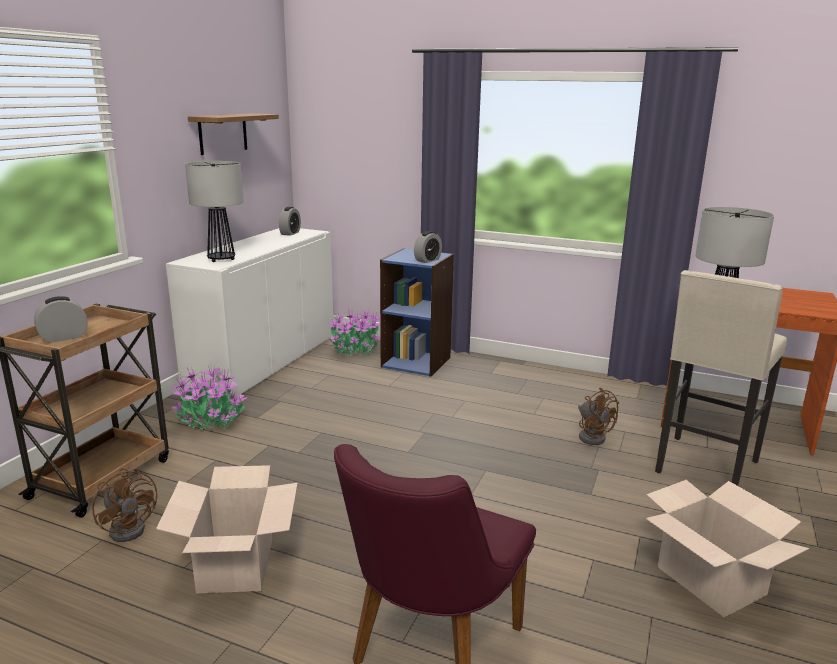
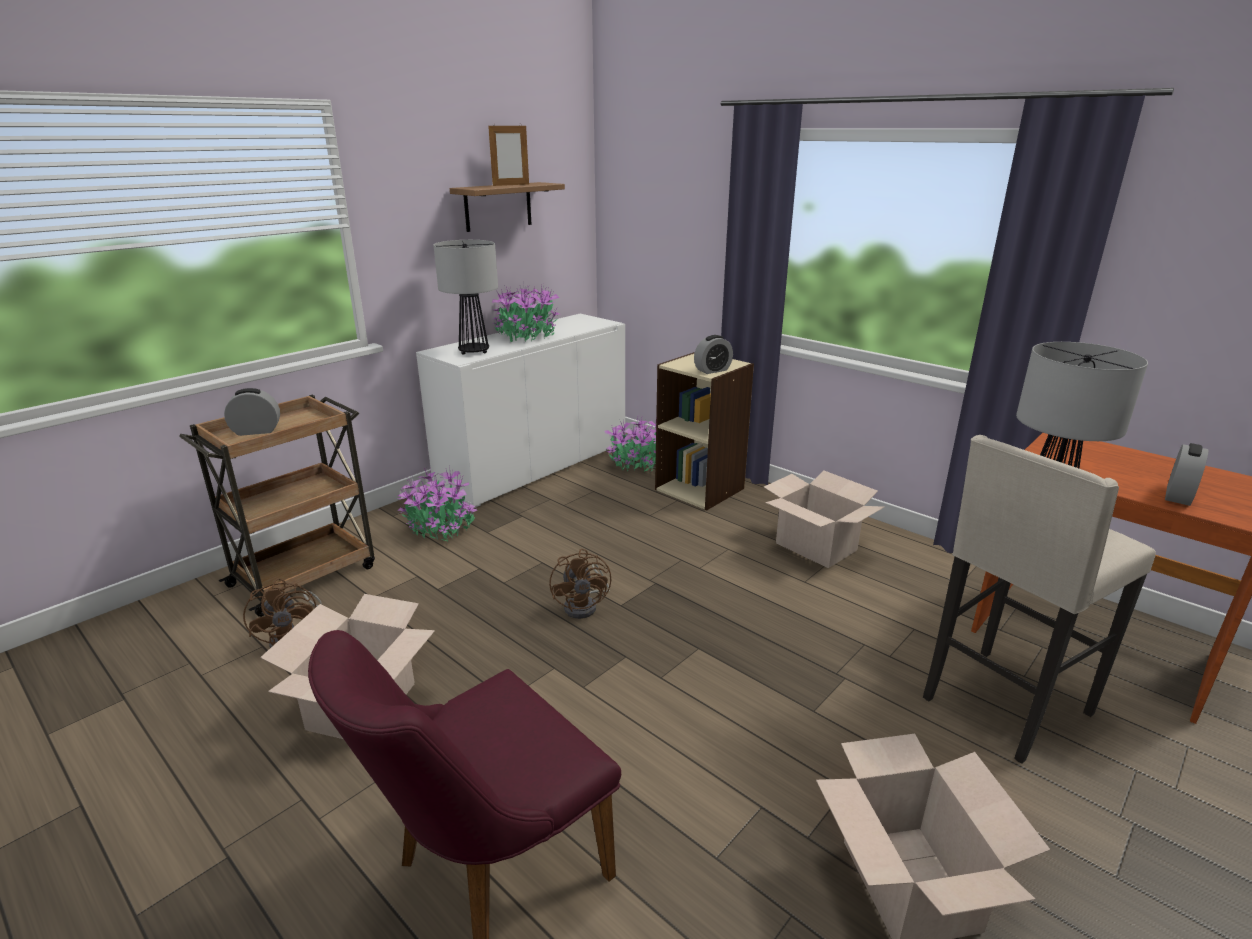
camera: 20 degrees right, 5 degrees up
(236, 114) = (511, 185): none -> picture frame
(255, 245) = (525, 336): none -> potted plant
(290, 233) = (578, 323): alarm clock -> alarm clock (1178, 496)
(416, 362) = (700, 489): blue bookcase -> beige bookcase
(528, 389) = (816, 546): none -> cardboard box
(592, 436) = (864, 627): brown fan -> brown fan (585, 606)

